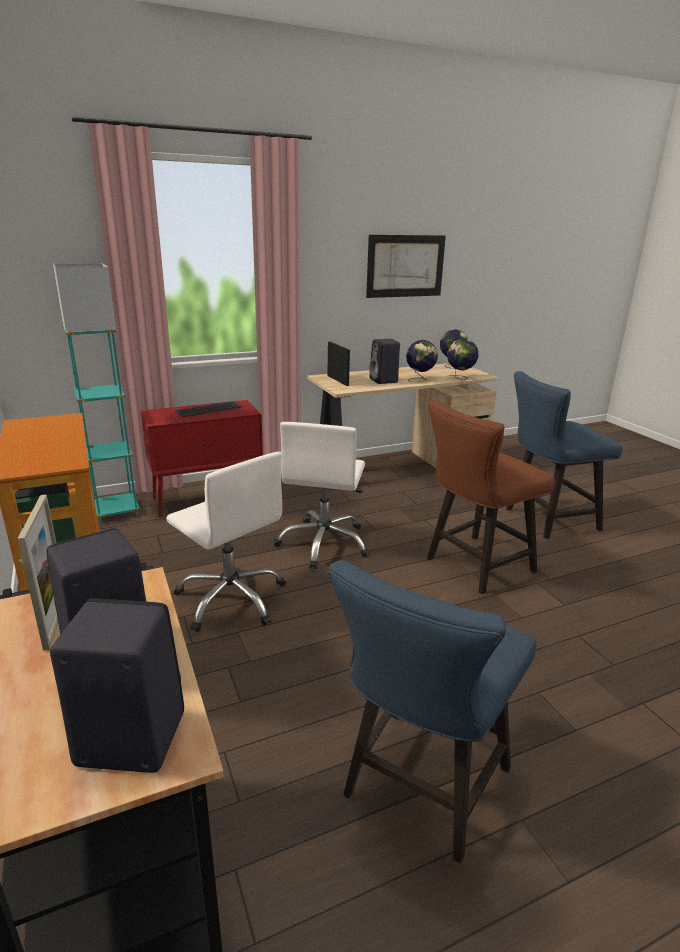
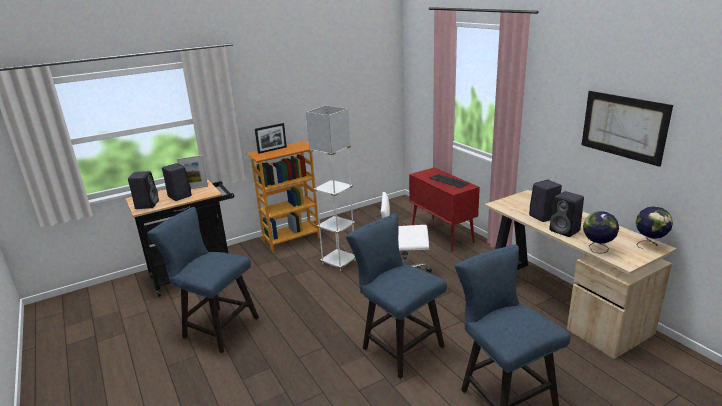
camera: 85 degrees right, 0 degrees up
(116, 511) = (412, 214): turquoise floor lamp -> none
(231, 598) = (339, 262): white office chair -> white floor lamp
(337, 380) = (524, 200): picture frame -> picture frame (272, 150)
(420, 380) = (565, 231): globe -> black speaker
(474, 566) = (398, 345): brown chair -> blue chair

